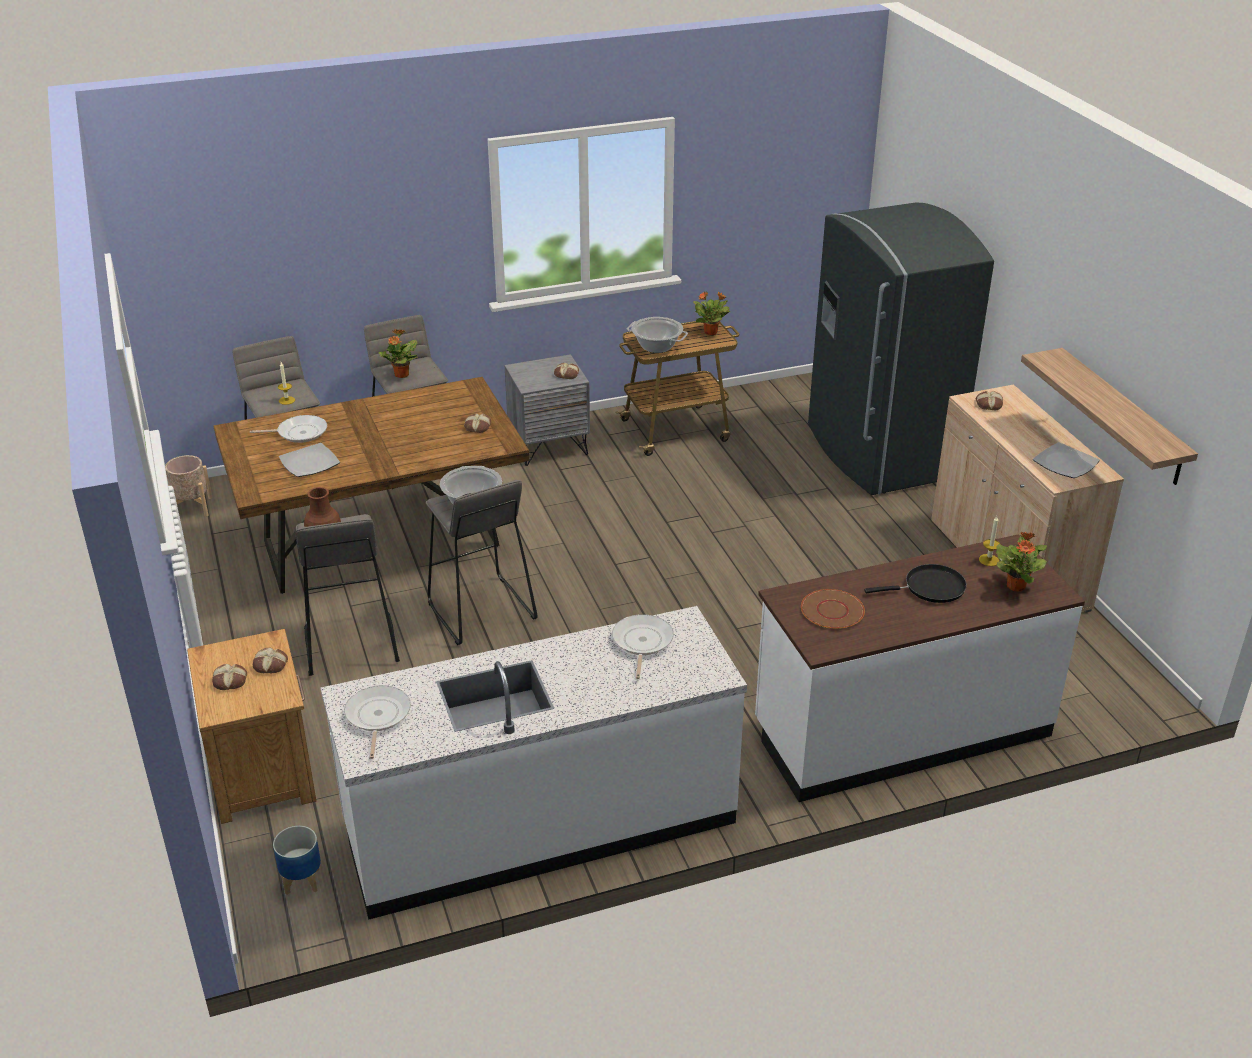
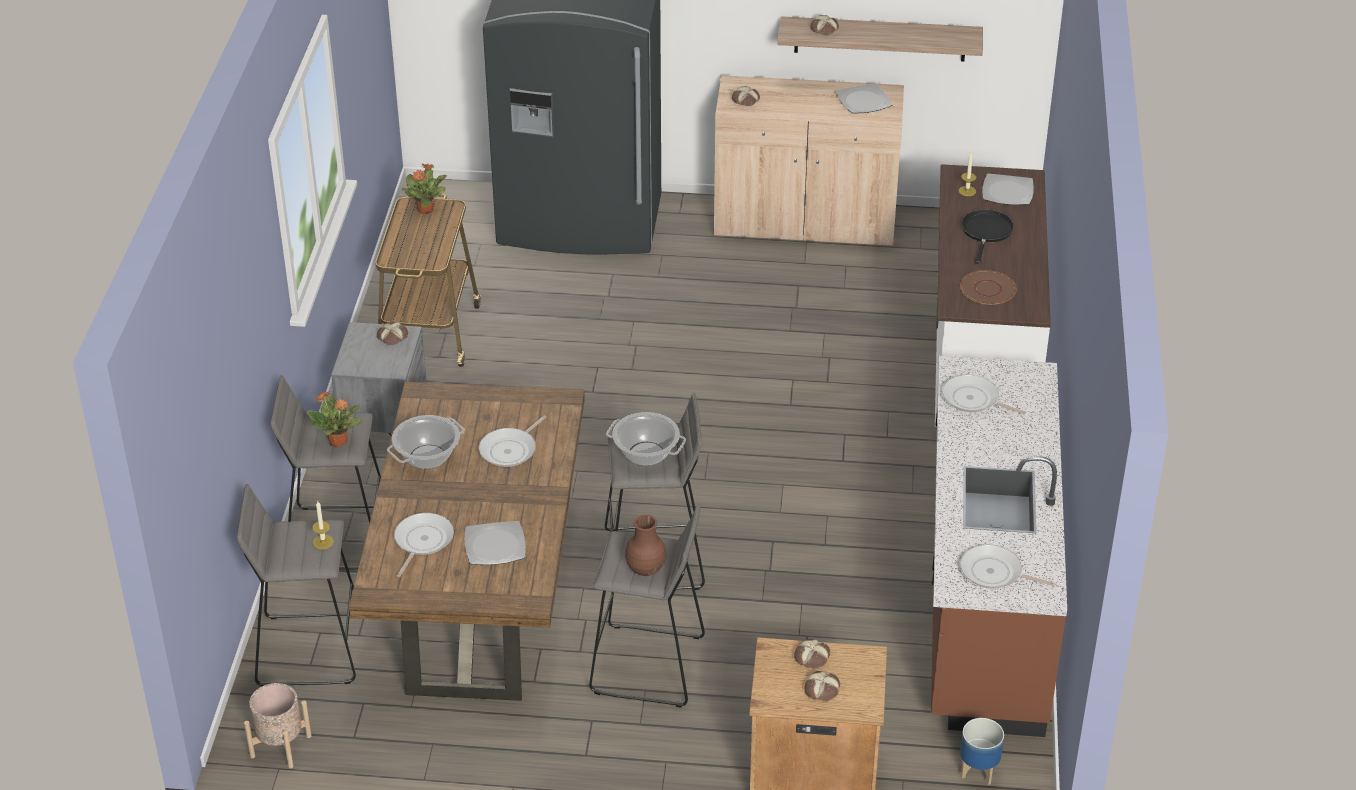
camera: 65 degrees left, 5 degrees up
(429, 439) = (510, 450): none -> frying pan
(477, 426) = (511, 411): bread -> bread (823, 29)
(540, 825) = (983, 602): white counter -> brown counter
(656, 346) = (426, 252): cooking pot -> cooking pot (427, 457)
(1016, 586) = (1008, 192): potted plant -> plate

